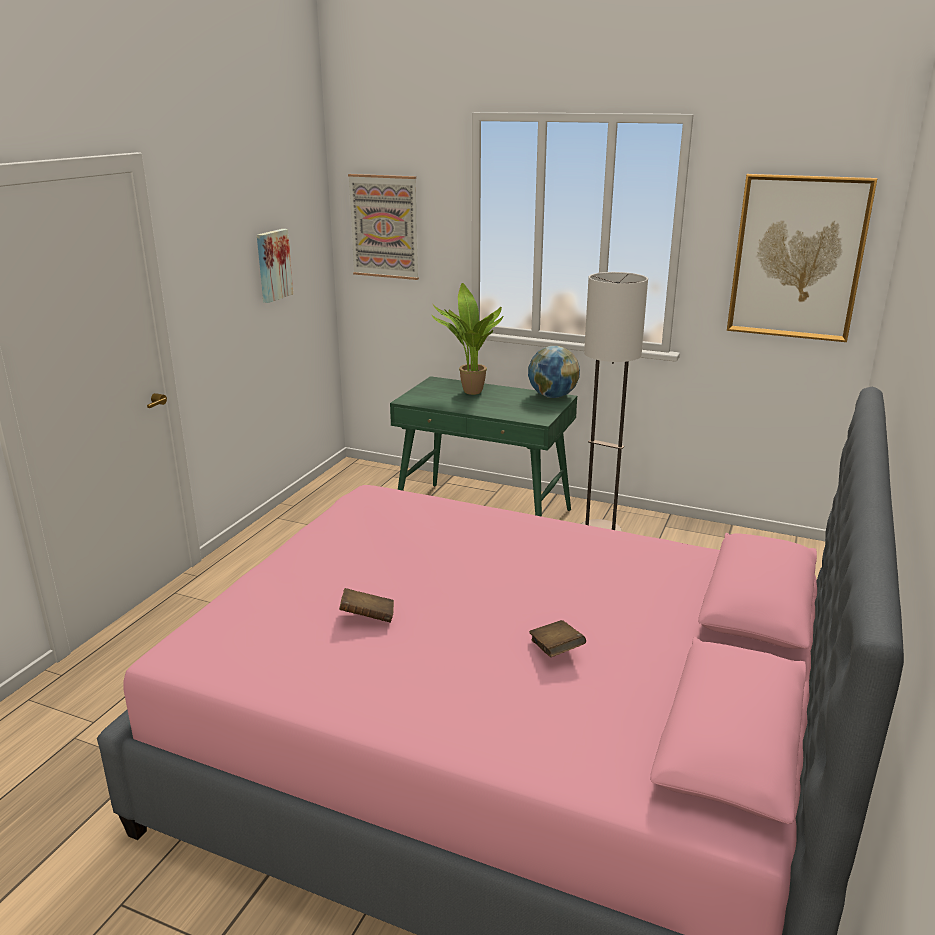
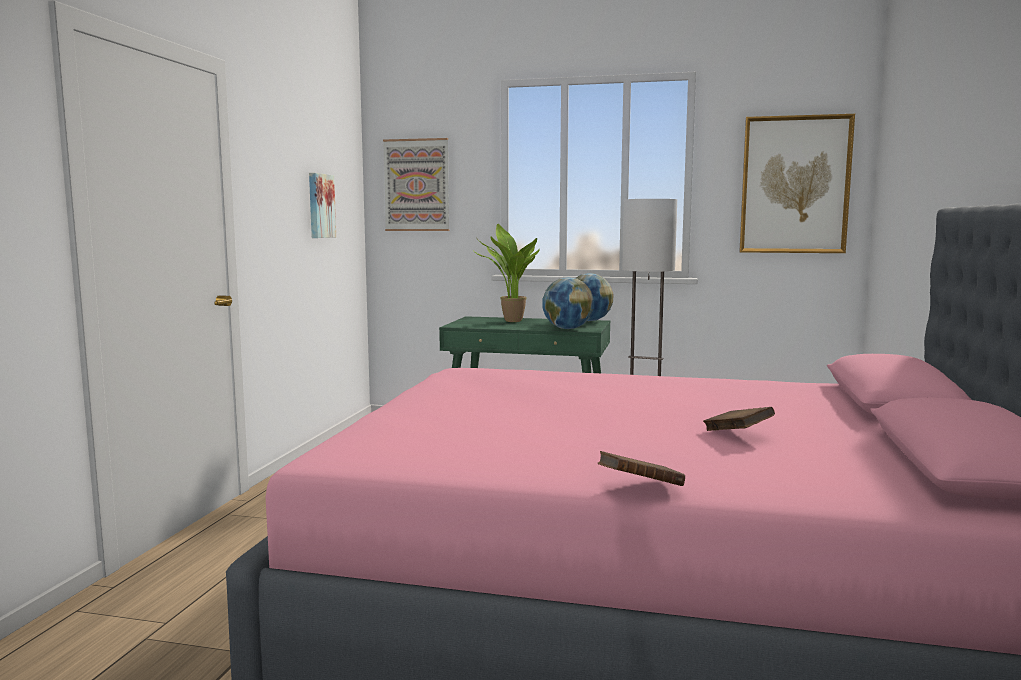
camera: 10 degrees left, 15 degrees down
(367, 618) = (524, 428): brown book -> brown book (639, 488)
(518, 415) = (567, 329): none -> globe

